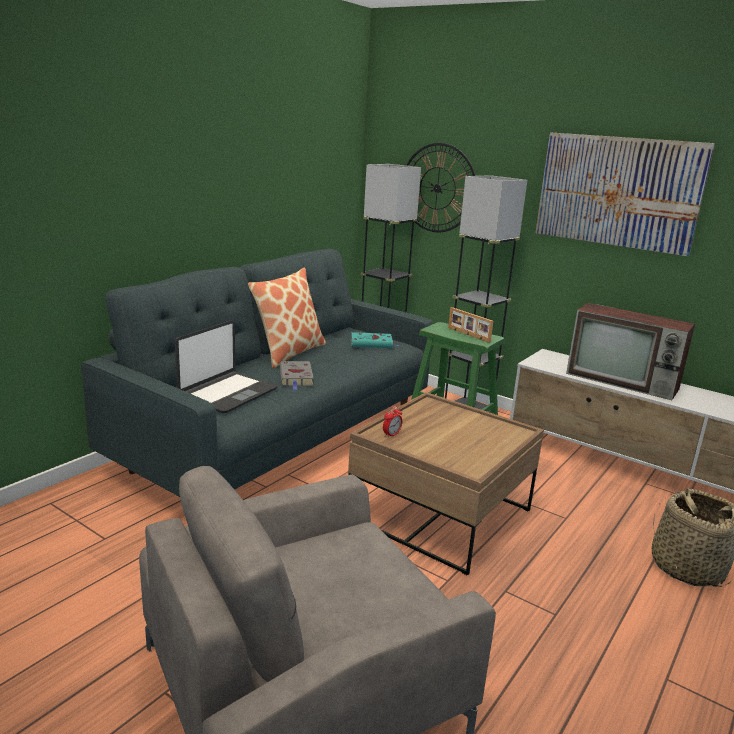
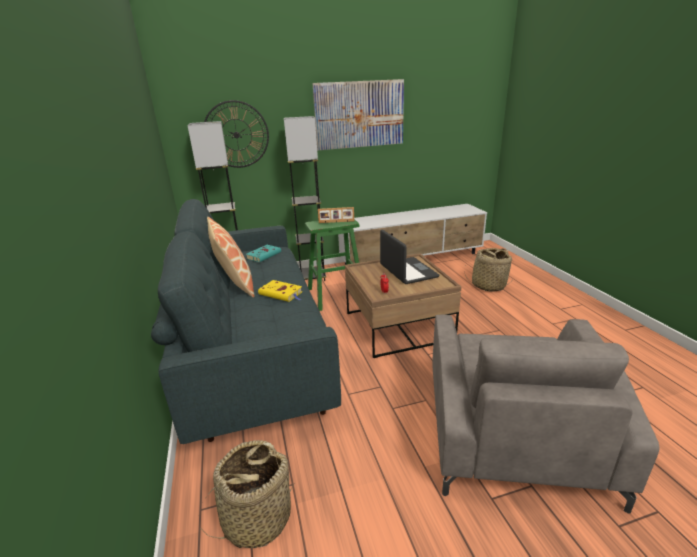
camera: 50 degrees left, 5 degrees up
(55, 535) = (257, 517): none -> basket
(227, 393) = (273, 325): laptop -> laptop (407, 271)
(296, 377) = (282, 293): grey book -> yellow book
(624, 381) = (397, 219): television -> none

